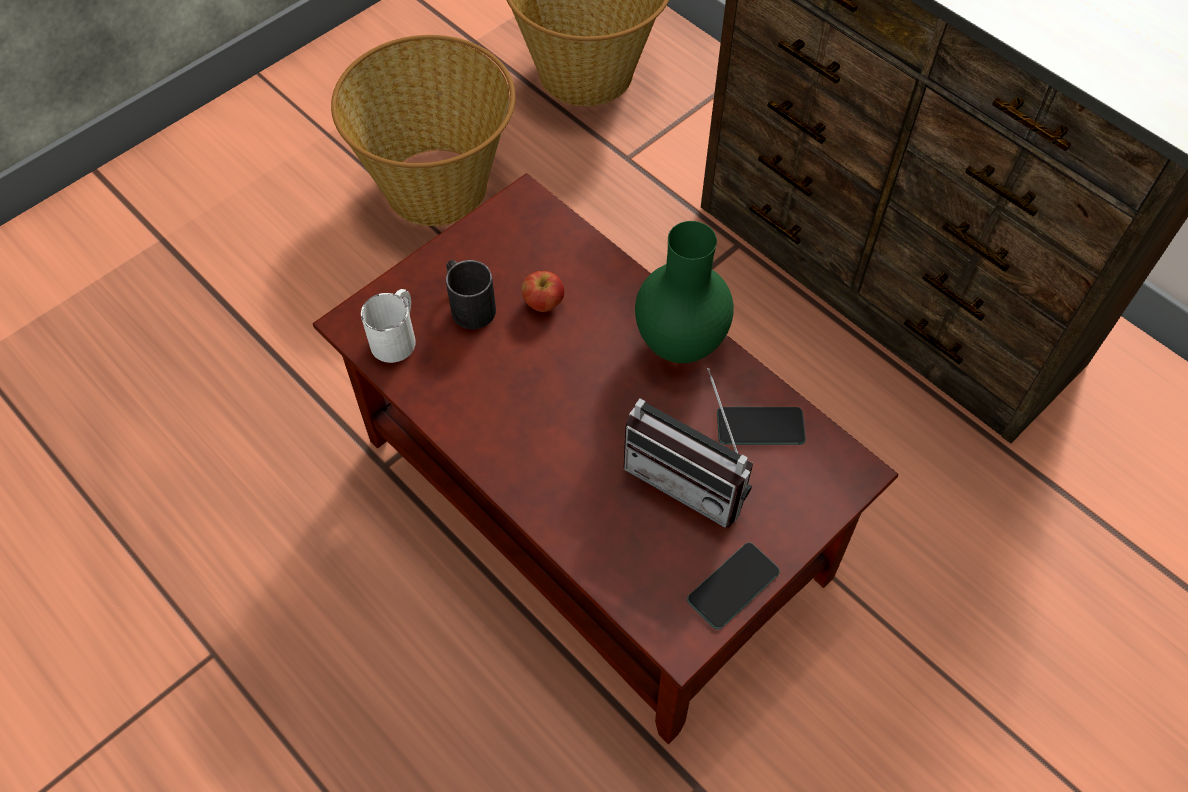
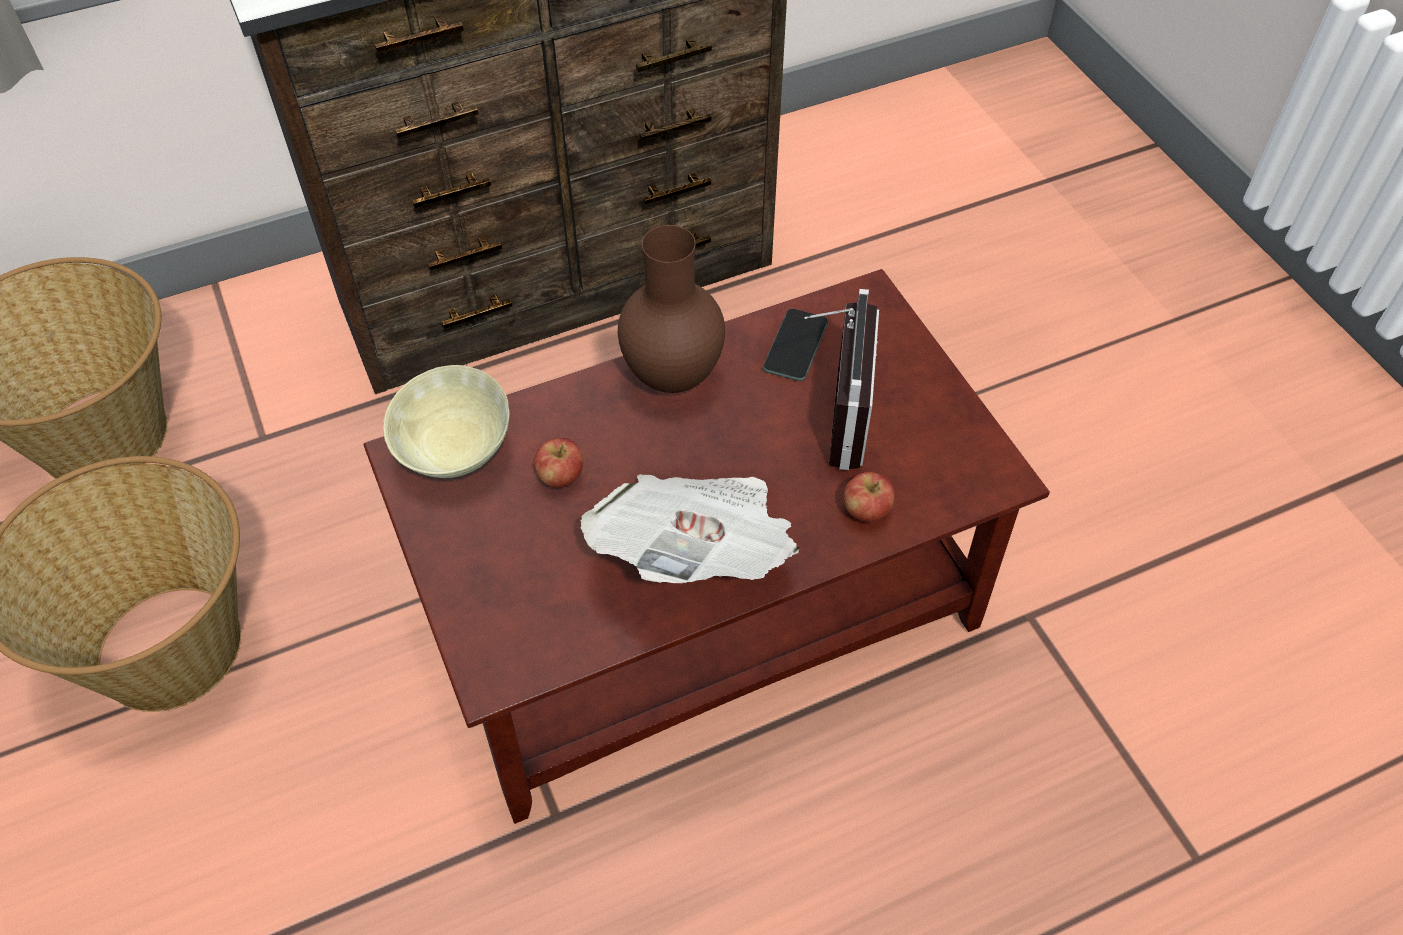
camera: 70 degrees left, 5 degrees down
(397, 335) = (534, 632): white mug -> none
(468, 304) = (525, 548): black mug -> none
(504, 419) = (697, 554): none -> newspaper
(538, 228) = (454, 453): none -> beige bowl
(596, 532) = (866, 510): none -> apple
(682, 346) = (675, 375): green vase -> brown vase
(691, 477) = (832, 415): radio -> radio turned 45 degrees counterclockwise
(733, 586) = (959, 420): phone -> none

